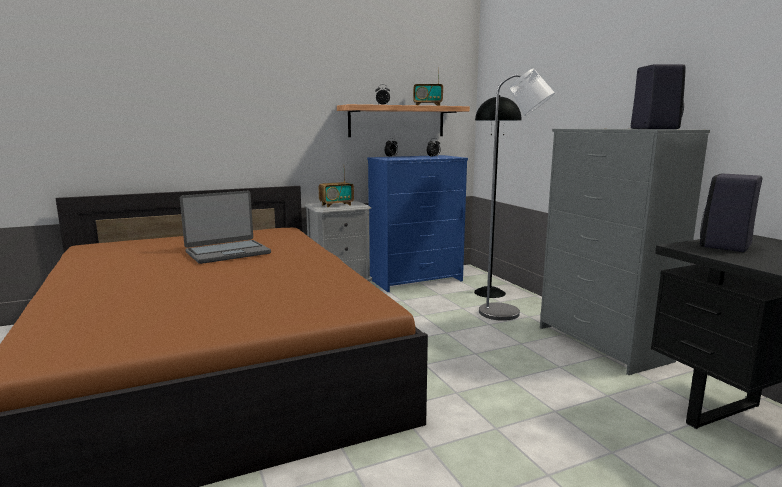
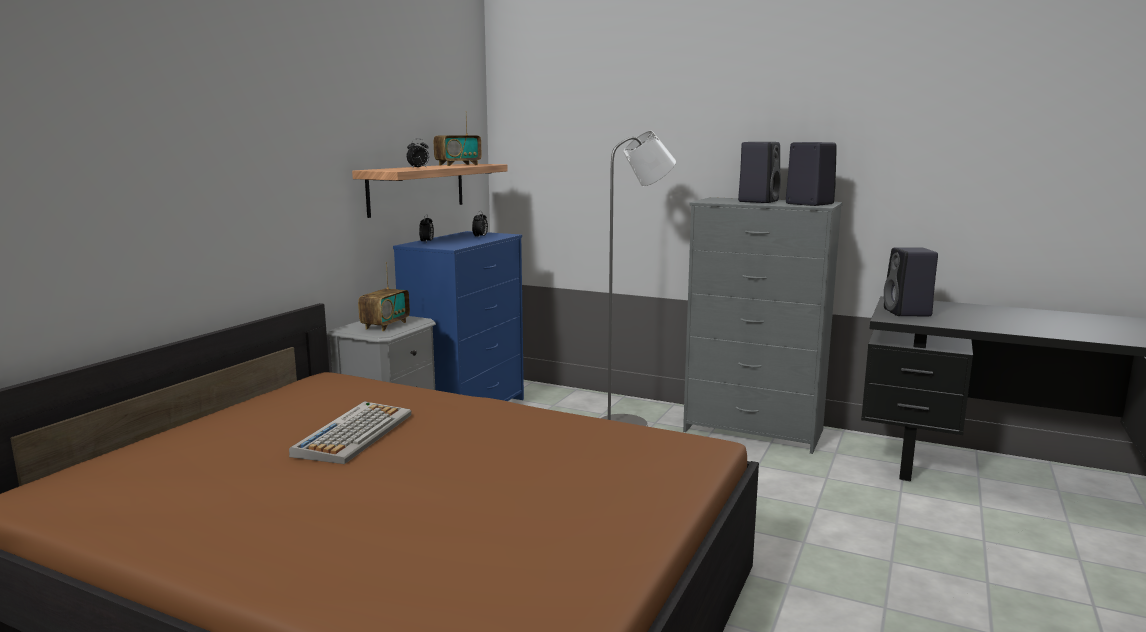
camera: 40 degrees left, 0 degrees up
(227, 252) = (354, 434): laptop -> keyboard
(490, 292) = (575, 405): black floor lamp -> none
(618, 128) = (758, 201): none -> black speaker

